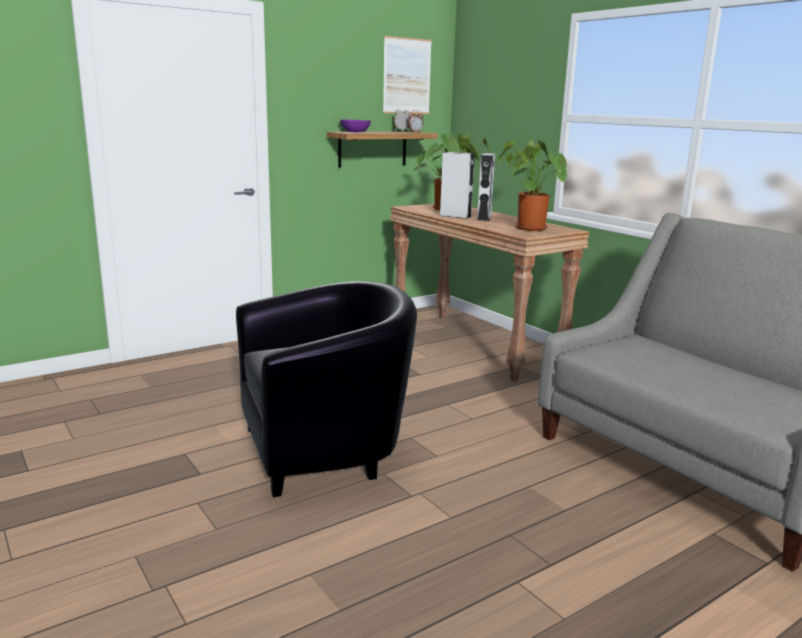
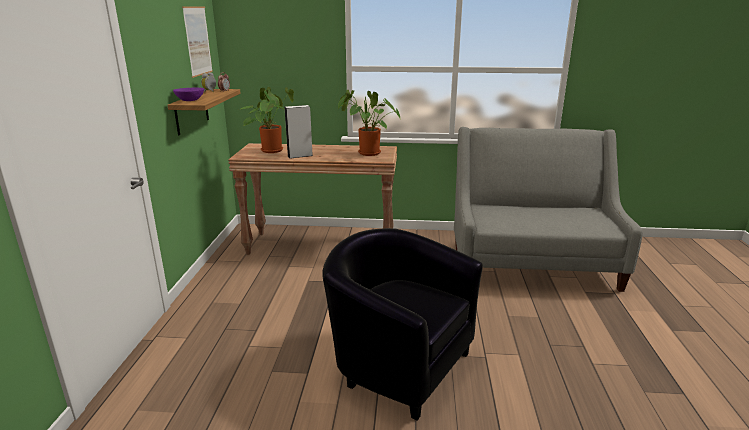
camera: 50 degrees left, 5 degrees up
(326, 449) = (397, 364): black armchair -> black armchair turned 75 degrees counterclockwise
(484, 218) = (319, 152): grey speaker -> none

